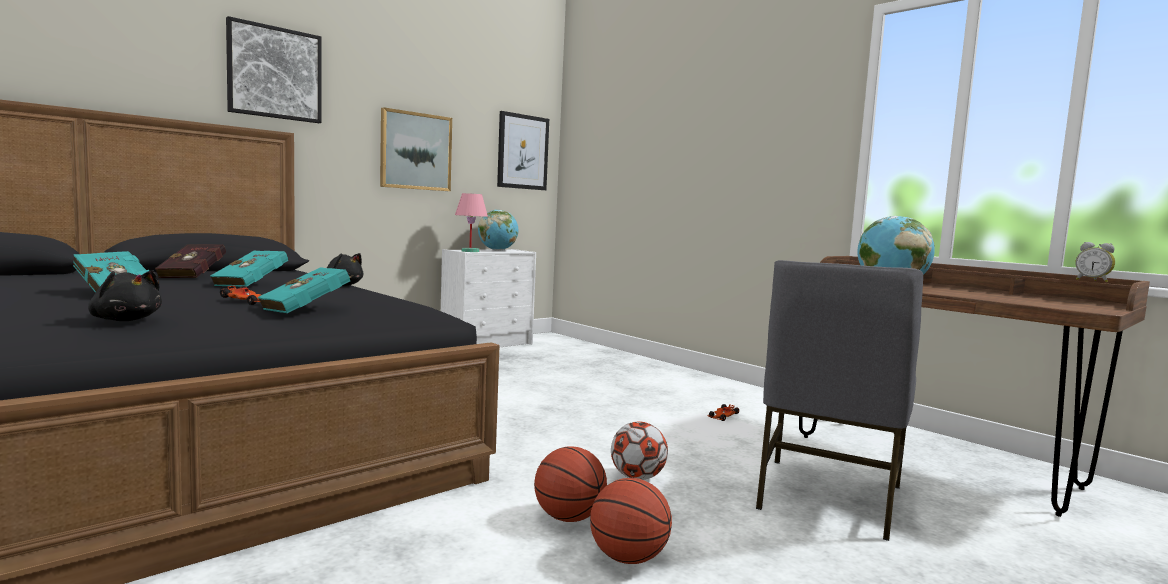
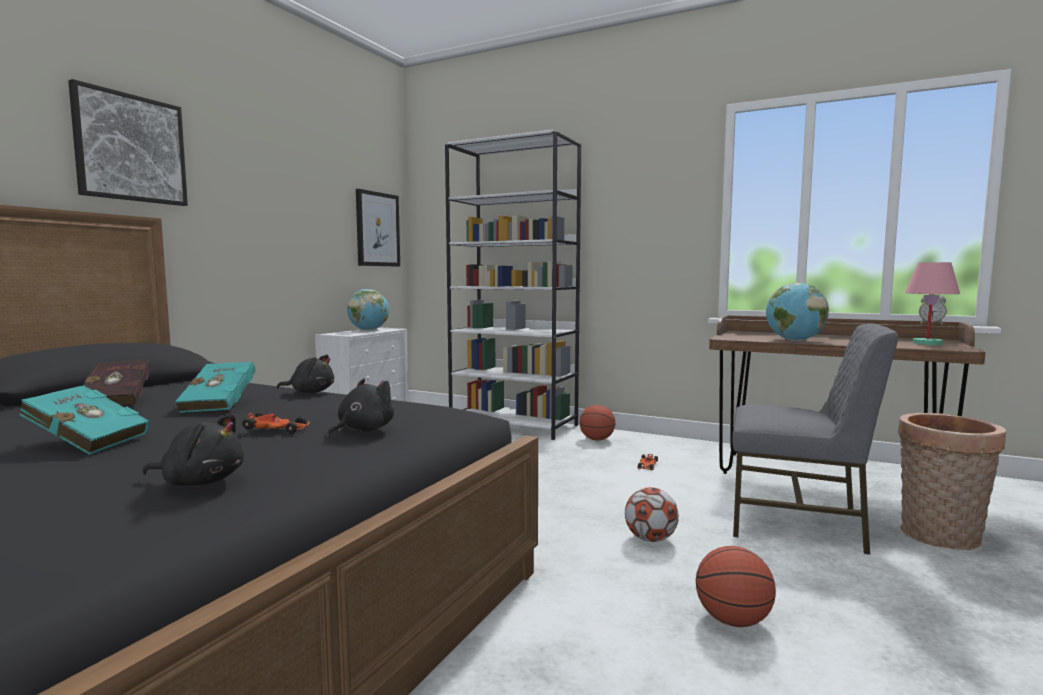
camera: 20 degrees left, 0 degrees up
(309, 310) = (363, 430): turquoise book -> black plush toy
(415, 151) = (282, 233): picture -> none
(470, 251) = (349, 334): pink table lamp -> pink table lamp (927, 343)
(569, 518) = (644, 594): basketball -> basketball (597, 439)
(628, 362) = (514, 425): none -> white bookcase
(826, 497) = (798, 524): grey chair -> grey chair turned 75 degrees counterclockwise
(999, 546) = (940, 538): none -> basket

